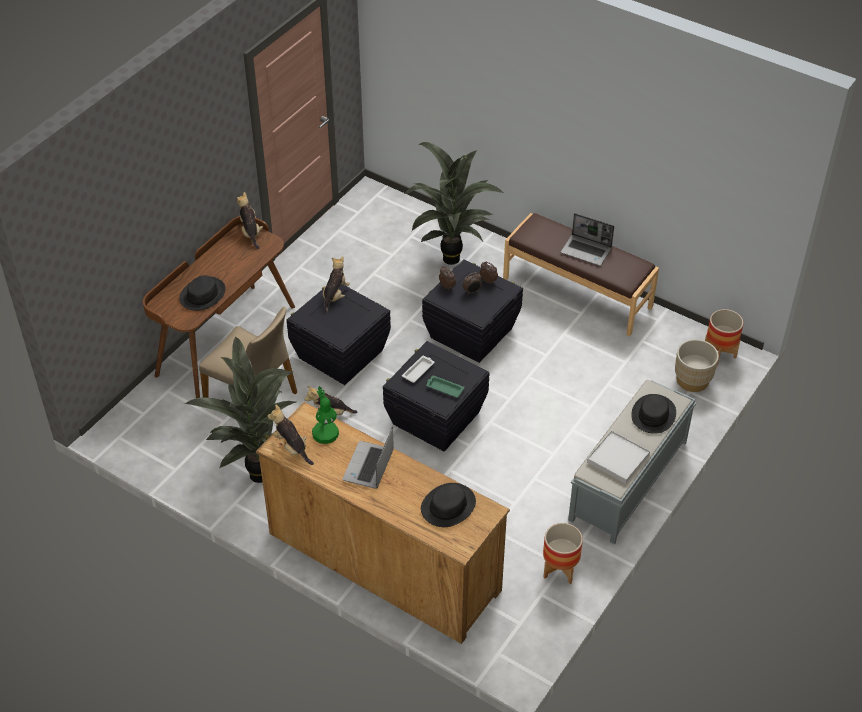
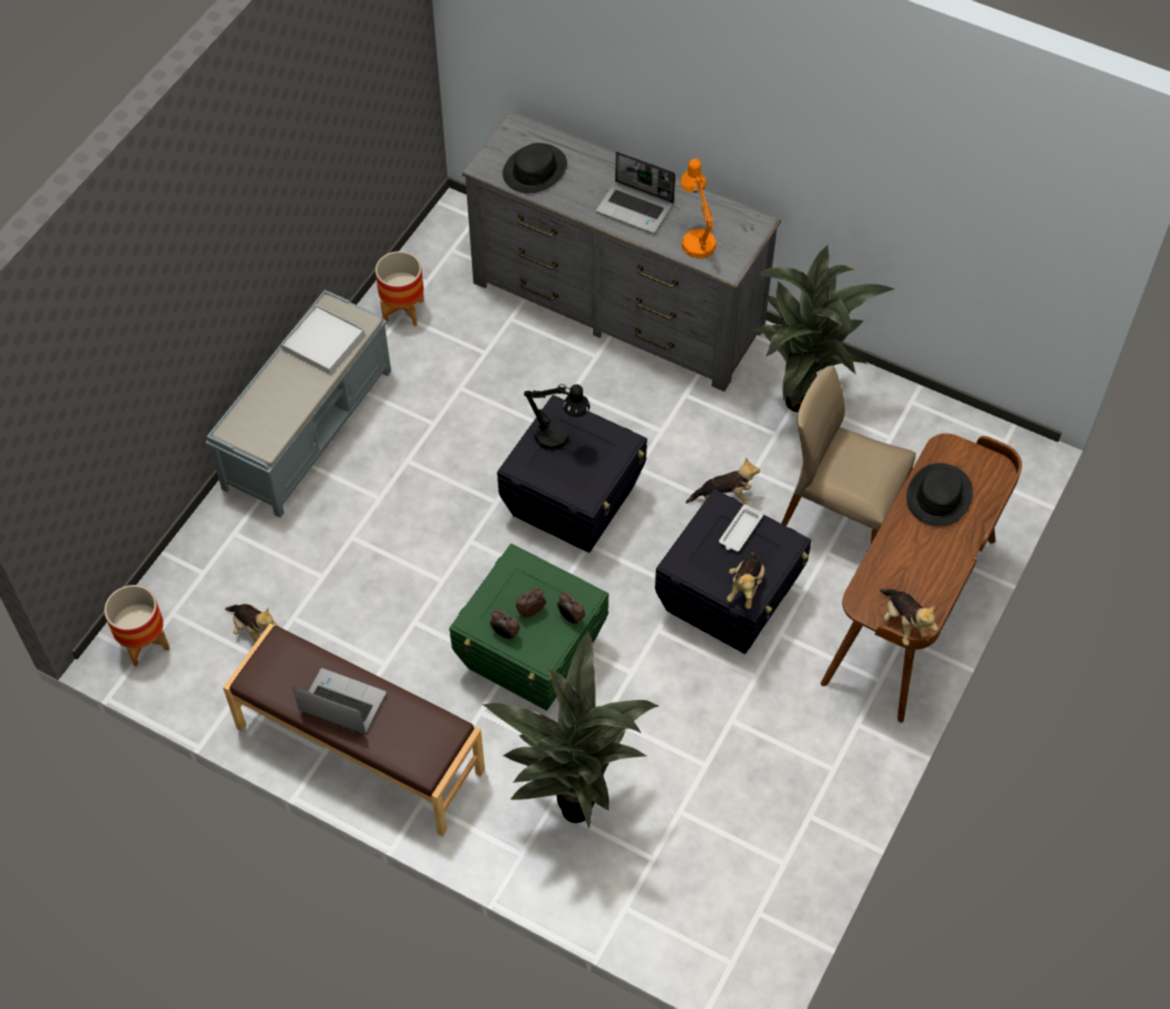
camera: 175 degrees right, 10 degrees up
(292, 447) = (736, 225): plush toy -> plush toy (254, 631)
(326, 438) = (696, 239): green table lamp -> orange table lamp
(369, 466) = (636, 208): laptop -> laptop turned 105 degrees clockwise
(383, 561) = (617, 306): brown dresser -> grey dresser
(418, 370) = (598, 464): white tray -> white tray (740, 531)
(444, 388) = (559, 438): green tray -> black table lamp
(471, 332) = (532, 655): black storage box -> green storage box
(653, 414) = (268, 407): black hat -> none
(692, 380) = (195, 592): beige planter -> none

